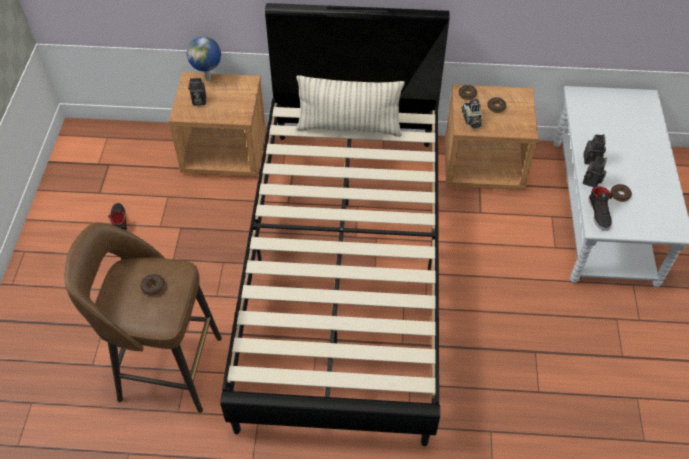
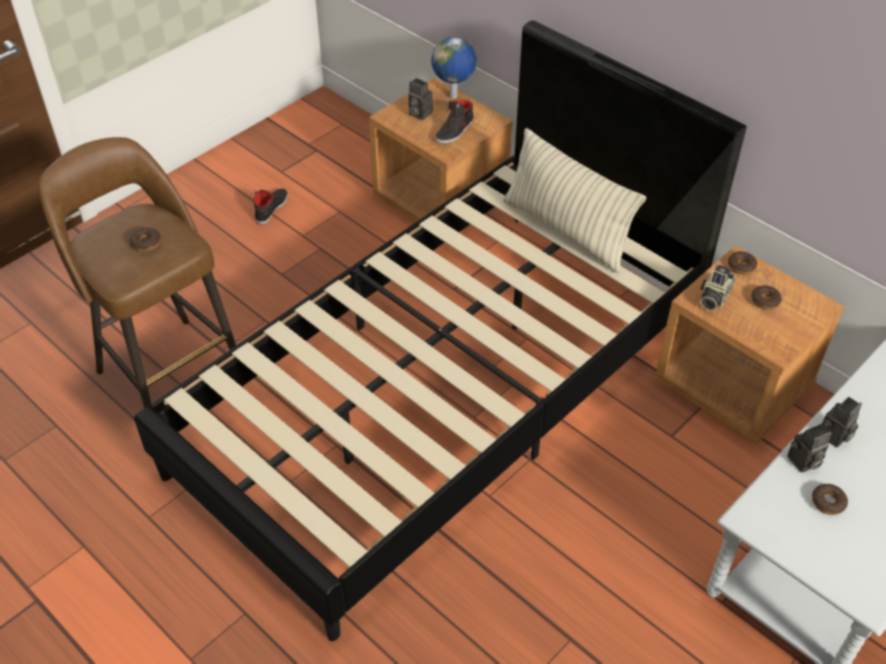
camera: 40 degrees right, 5 degrees down
(599, 213) = (770, 505): black shoe -> black shoe (455, 131)

